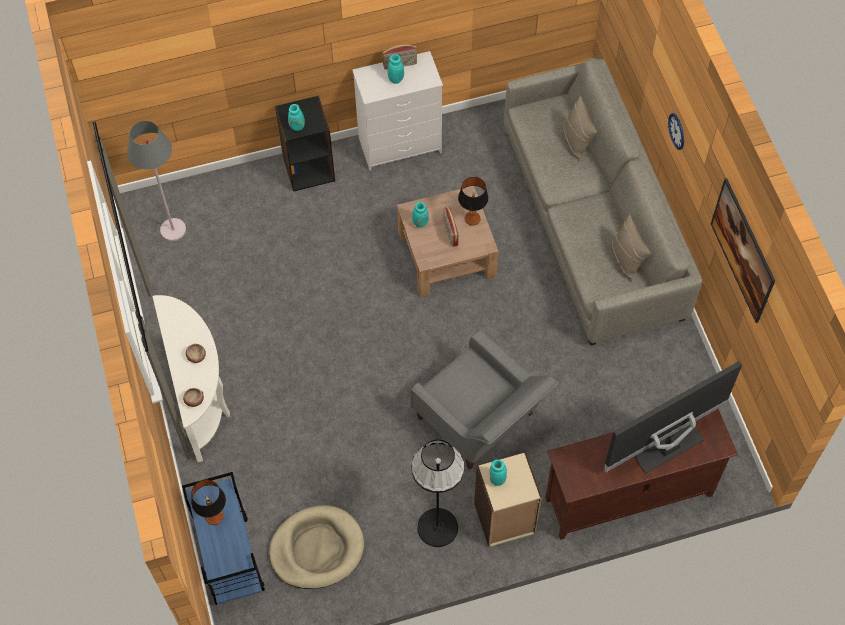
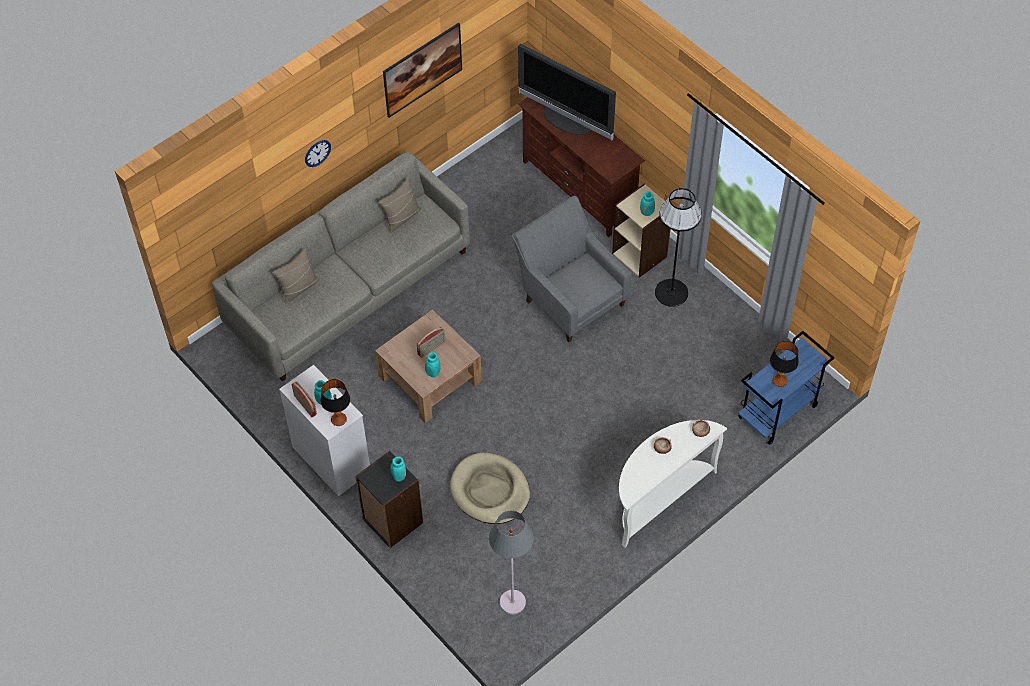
camera: 115 degrees left, 5 degrees down
(317, 549) = (735, 360): beige dog bed -> beige dog bed (490, 491)
(472, 219) = (409, 338): table lamp -> table lamp (338, 419)
(480, 422) = (570, 298): grey armchair -> grey armchair turned 60 degrees counterclockwise

